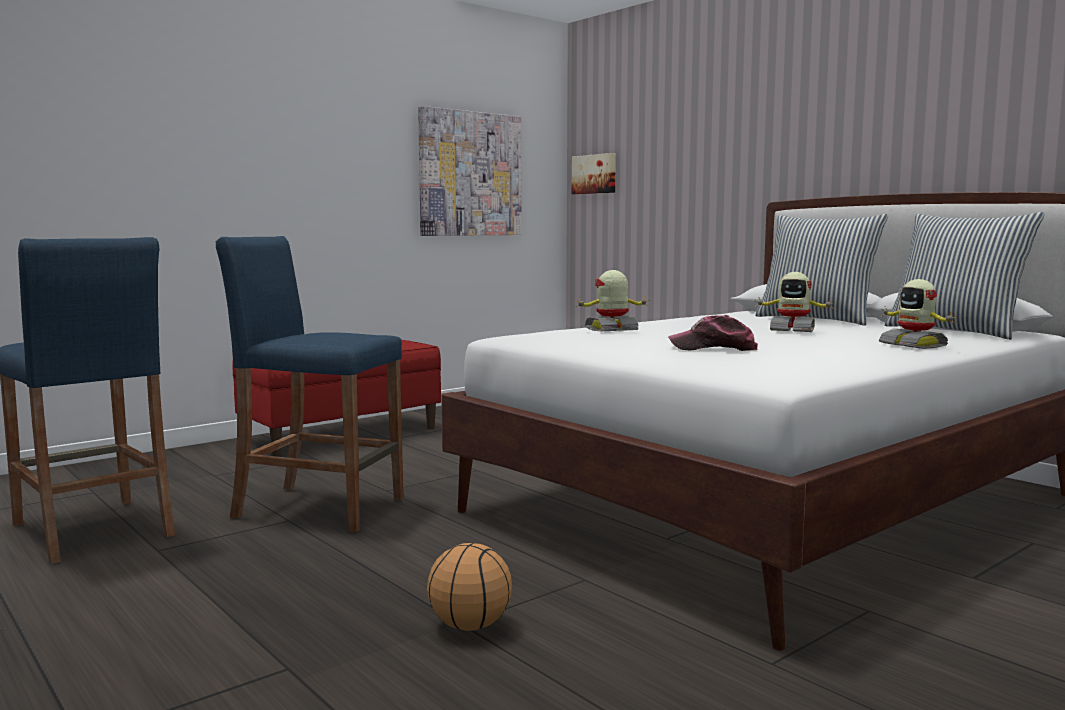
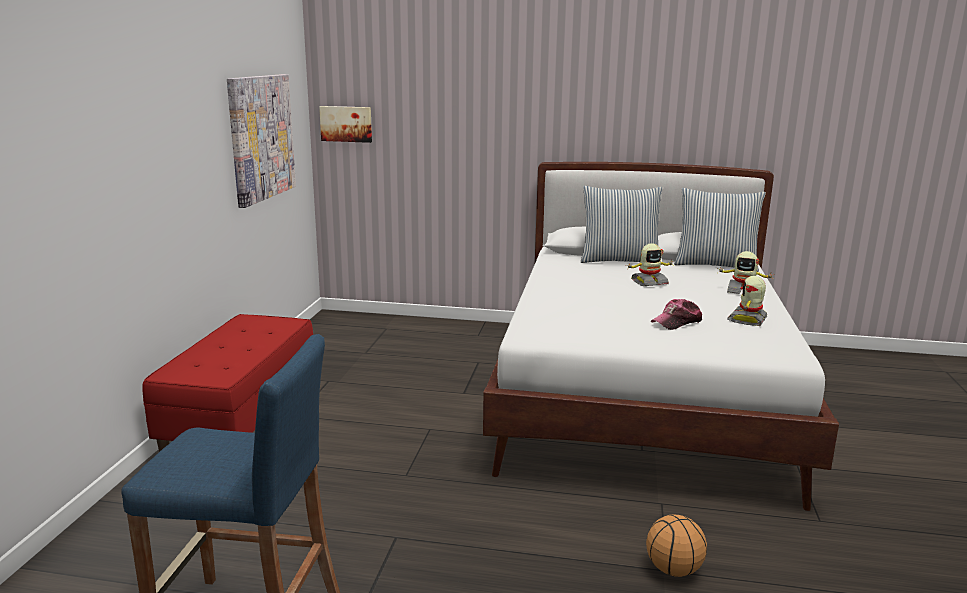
camera: 40 degrees left, 10 degrees up
(320, 508) = (393, 514): blue stool -> none
(611, 330) = (575, 310): toy robot -> toy robot (748, 320)

